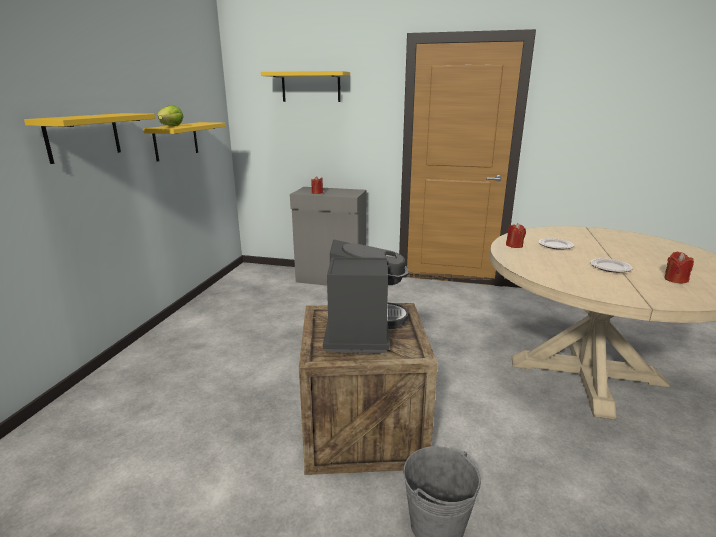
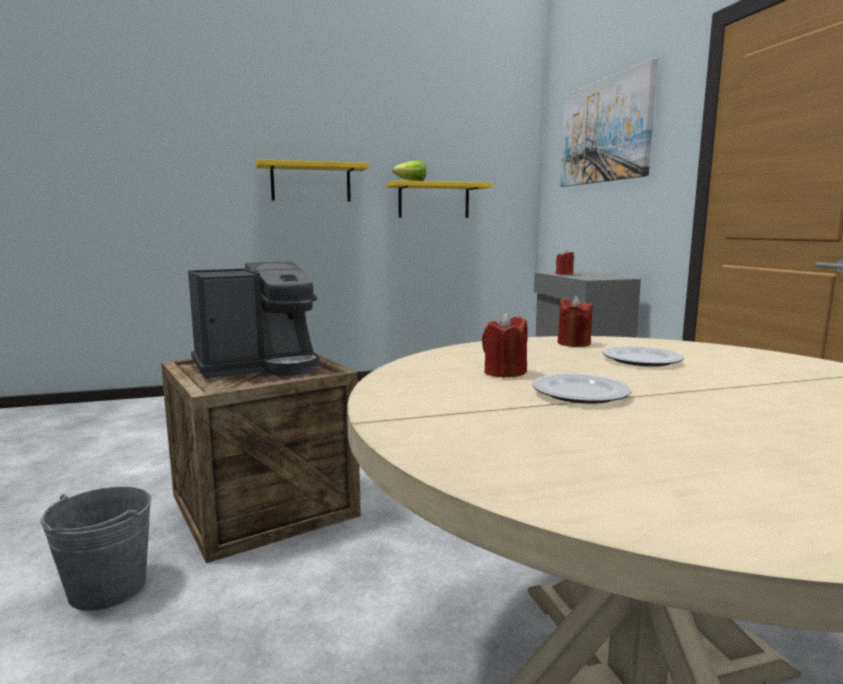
camera: 60 degrees right, 10 degrees down
(311, 87) = (604, 131): yellow shelf -> picture
(675, 279) = (614, 445): red candle -> red candle (504, 373)

